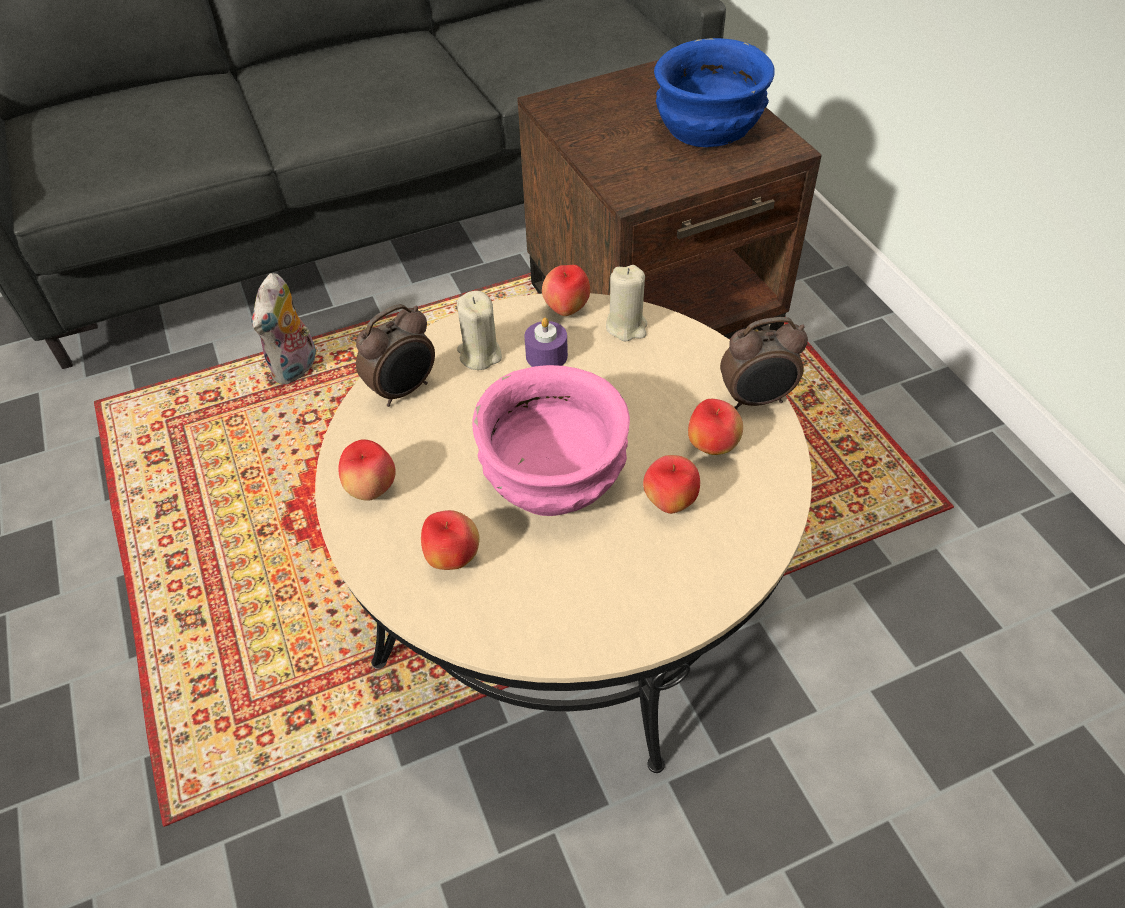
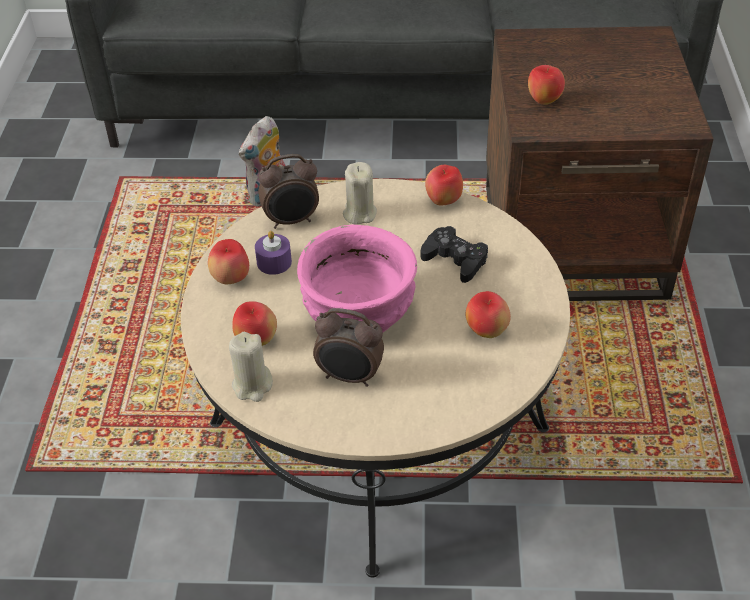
camera: 25 degrees right, 5 degrees down
(546, 355) = (407, 229): purple candle -> purple candle (274, 262)
(623, 374) = (455, 260): none -> black game controller
(626, 326) = (480, 227): beige candle -> beige candle (252, 385)
(670, 502) = (429, 358): apple -> apple (544, 101)
(708, 129) = (630, 93): blue bowl -> none
(756, 400) = (544, 311): alarm clock -> alarm clock (350, 377)

